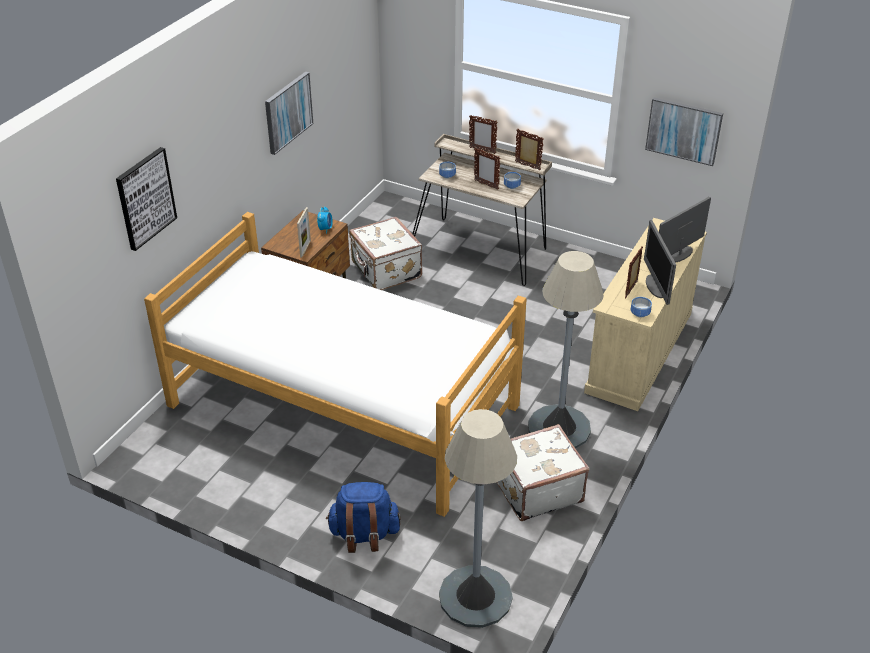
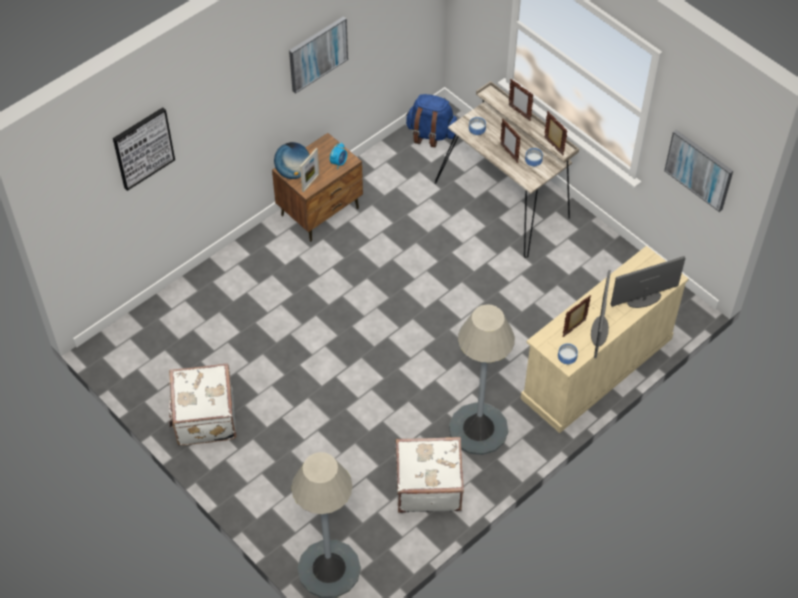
camera: 20 degrees right, 15 degrees up
(284, 245) = (293, 172): none -> globe
(343, 405) = (299, 346): bed -> none
(364, 534) = (264, 482): blue backpack -> blue backpack (431, 134)
(385, 271) = (401, 202): white suitcase -> white suitcase (203, 417)

